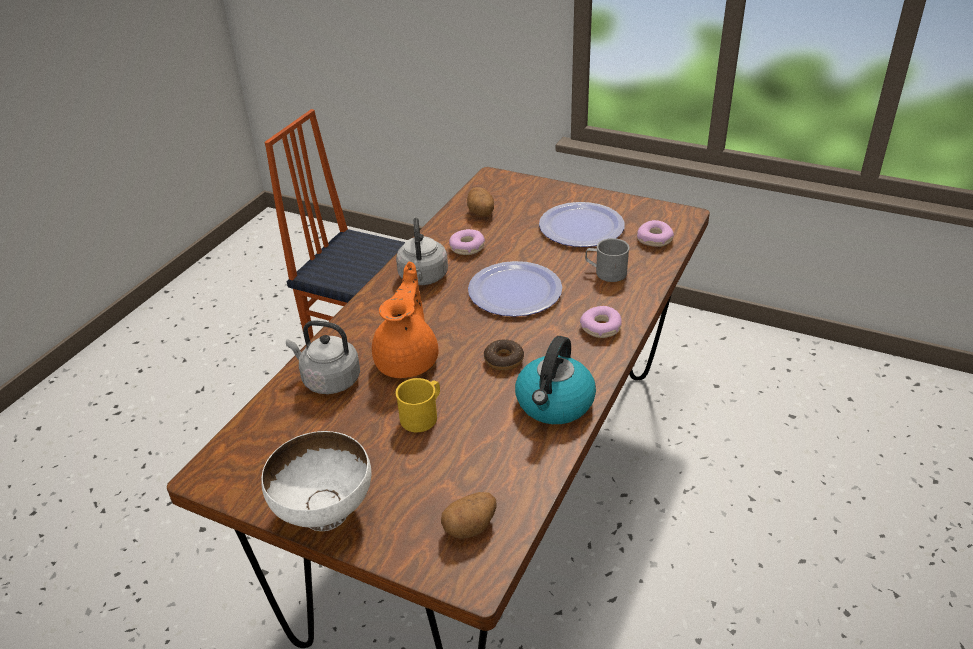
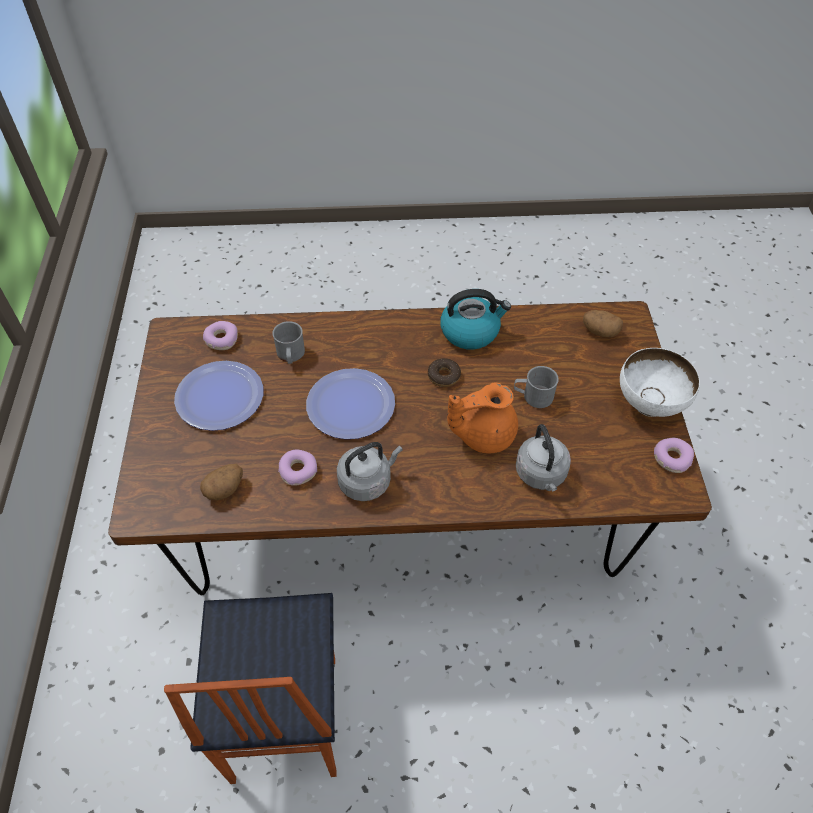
camera: 120 degrees left, 15 degrees up
(422, 415) = (533, 396): yellow mug -> grey mug
(601, 328) = (370, 334): donut -> donut (671, 458)

